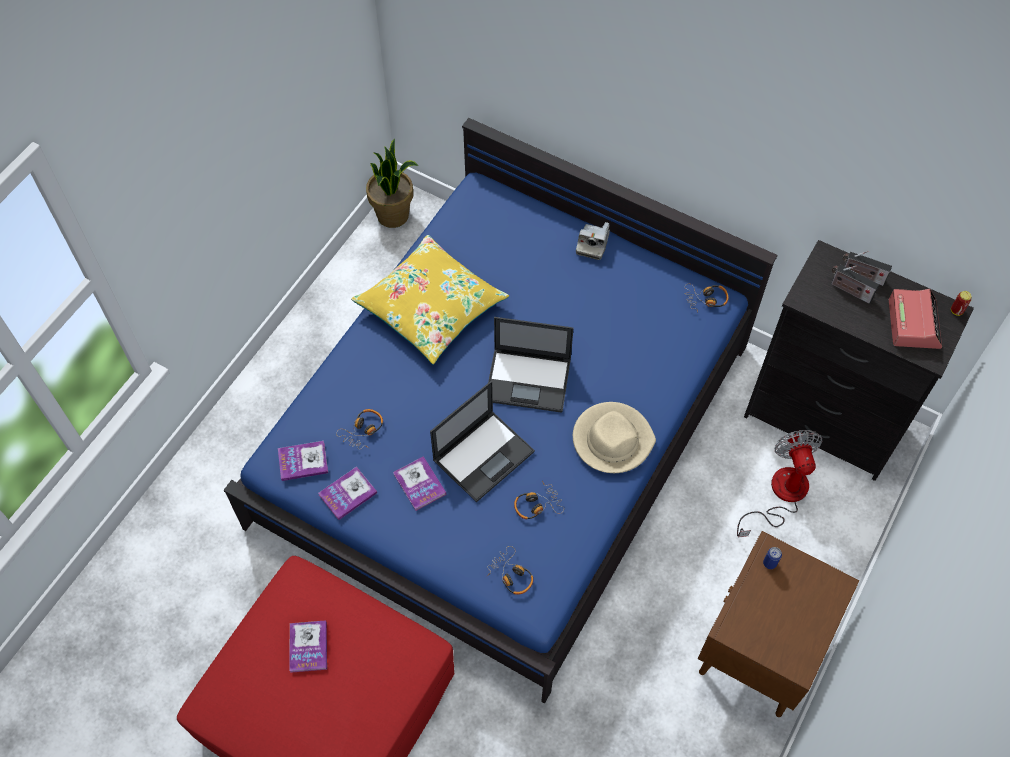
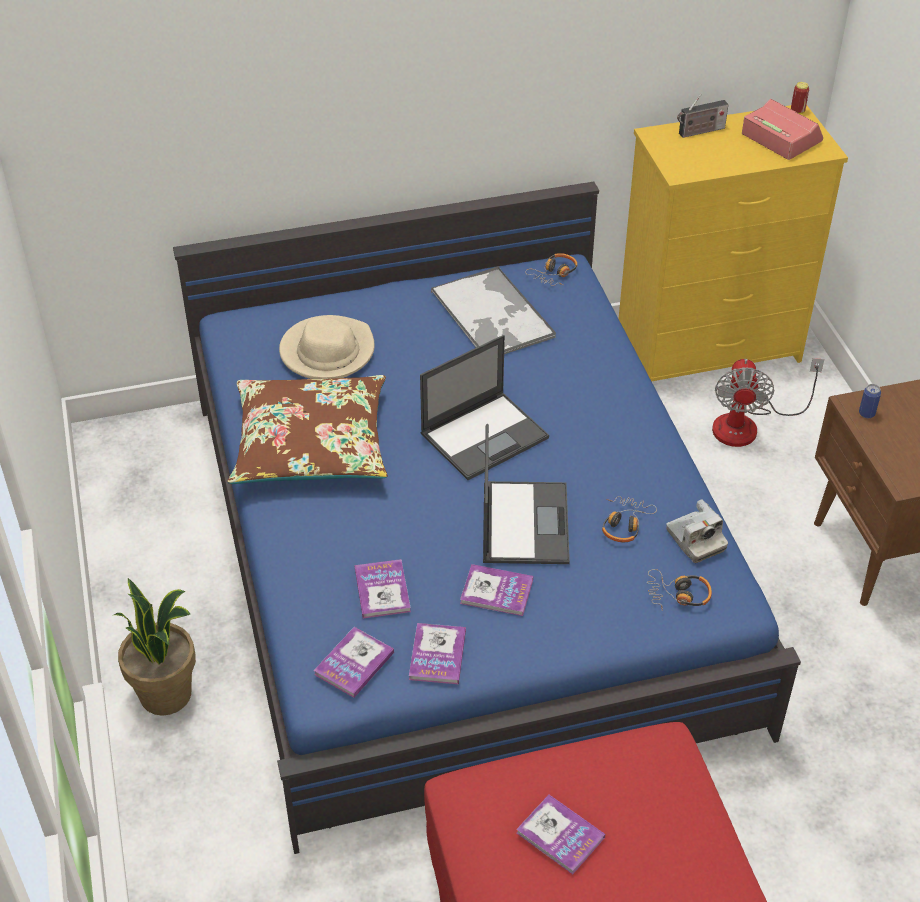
camera: 45 degrees left, 15 degrees down
(363, 431) = (382, 590): headphones -> book
(393, 215) = (108, 456): potted plant -> potted plant (167, 694)
(431, 307) = (311, 444): yellow pillow -> brown pillow
(592, 244) = (400, 297): camera -> camera (695, 540)
(612, 439) = (619, 427): beige hat -> beige hat (327, 352)
(632, 300) = (493, 315): none -> tray
(780, 495) = (748, 424): fan -> fan turned 120 degrees counterclockwise
(824, 421) = (710, 348): black dresser -> yellow dresser
(849, 290) = (705, 146): radio -> none

